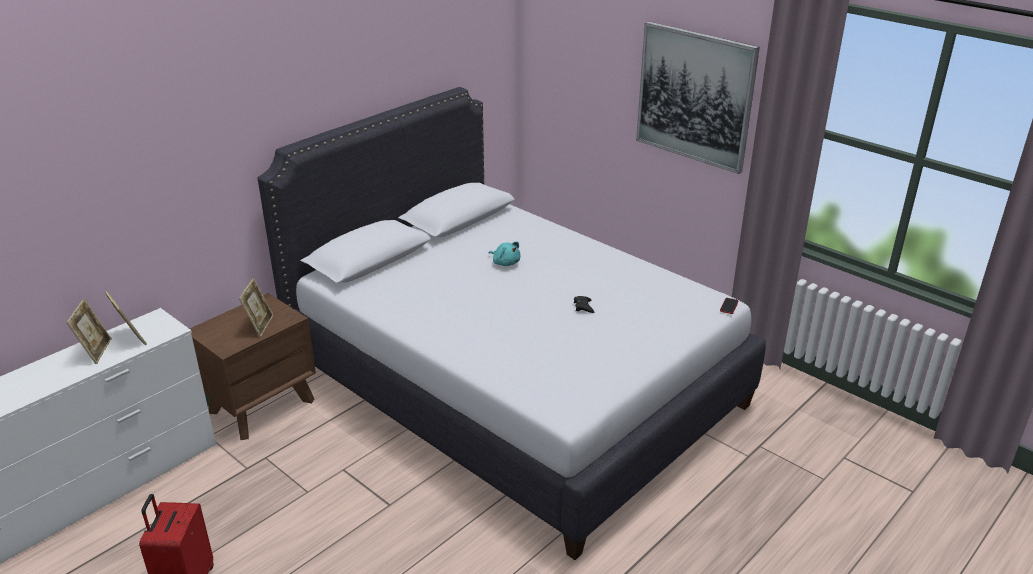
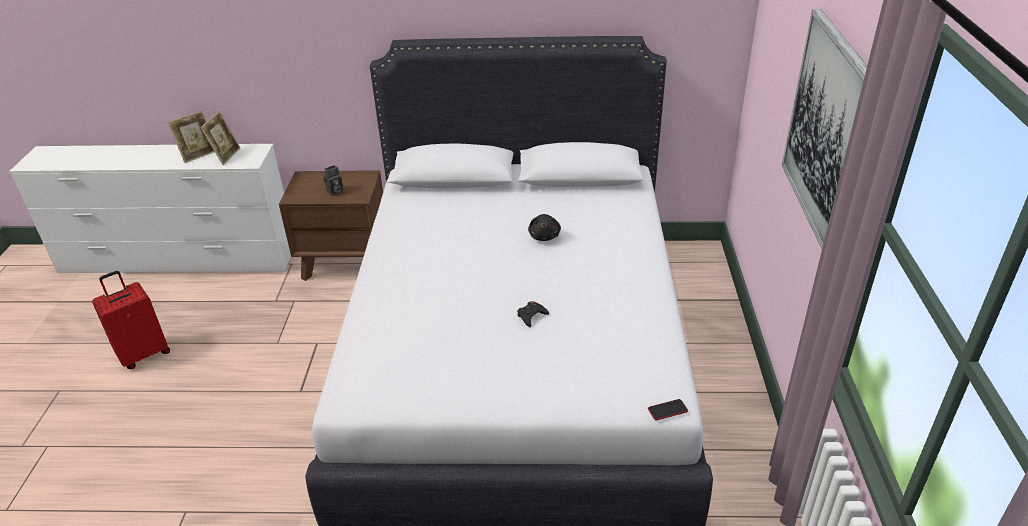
camera: 50 degrees right, 5 degrees up
(260, 325) = (334, 192): picture frame -> camera
(505, 263) = (544, 236): turquoise plush toy -> black plush toy

